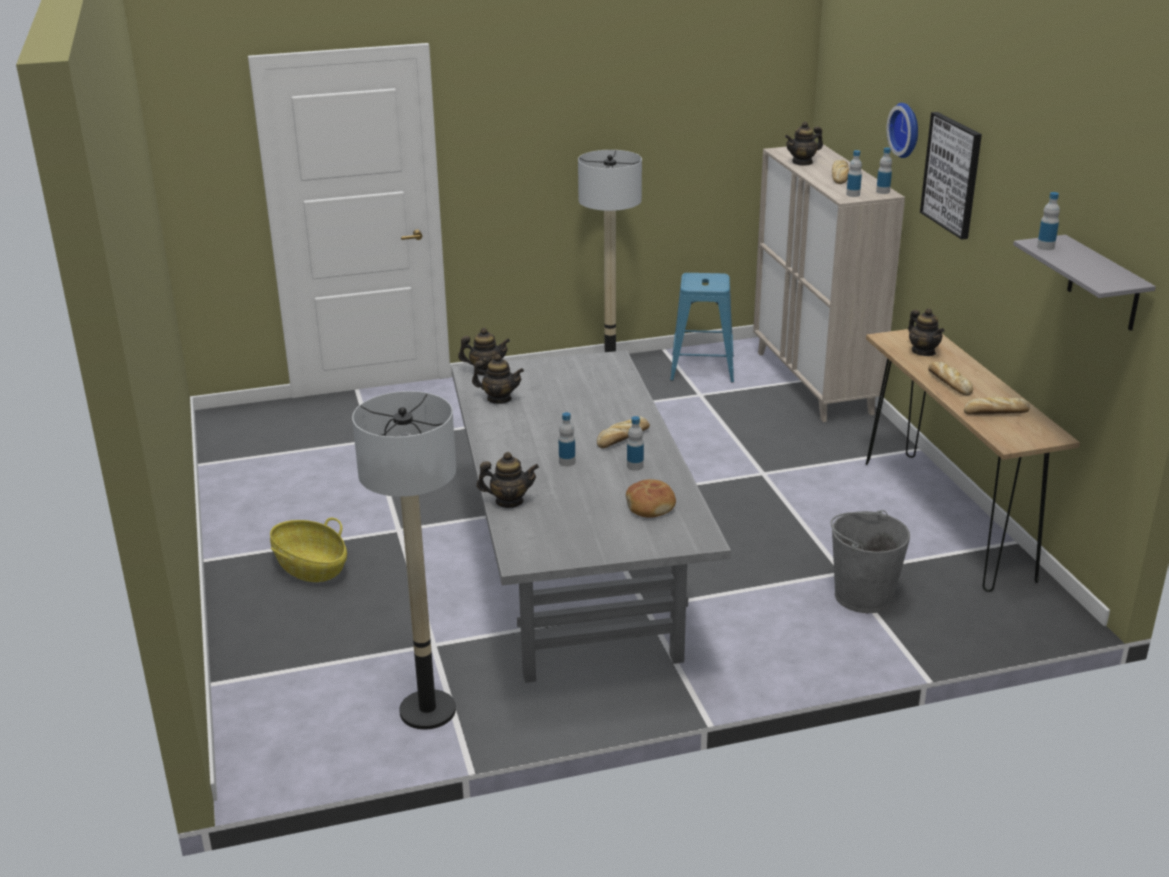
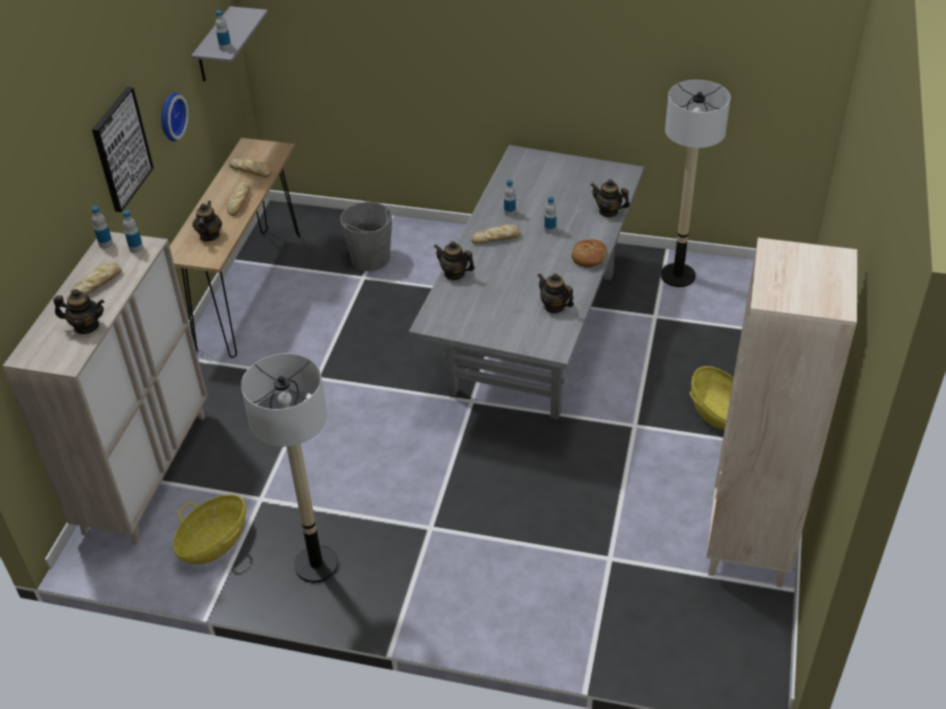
camera: 150 degrees left, 15 degrees up
(246, 478) = (748, 547): none -> beige bookcase
(485, 371) = (543, 345): teapot -> teapot (454, 274)
(650, 506) = (526, 182): bread -> bread (588, 258)
(702, 368) = (214, 542): blue stool -> basket
(907, 130) = (74, 188): wall clock -> wall clock (170, 116)

